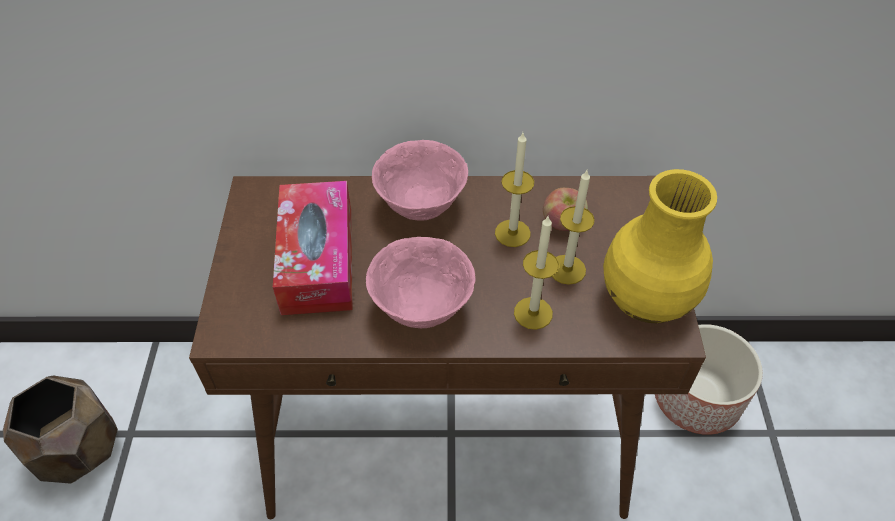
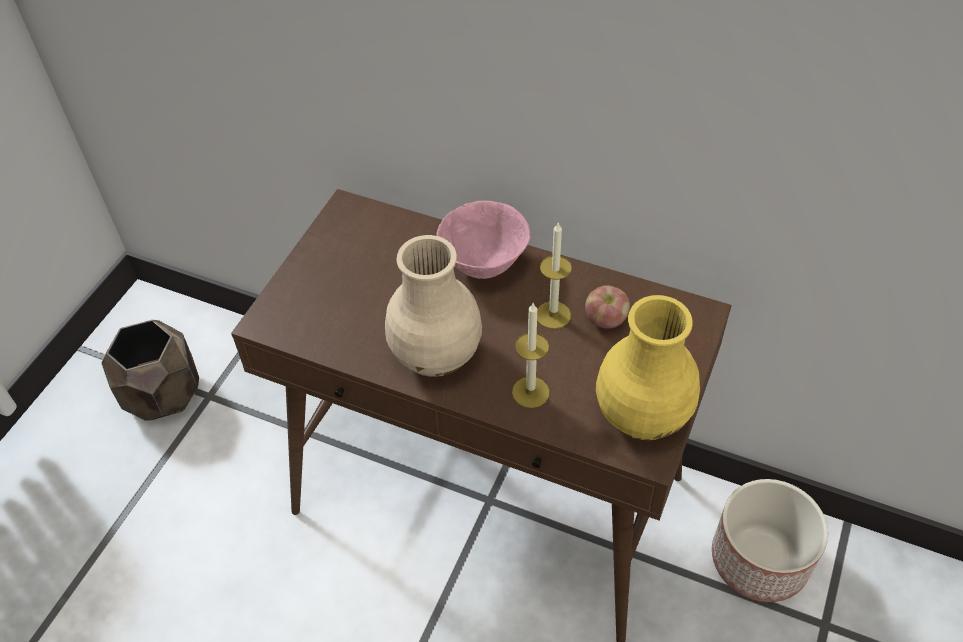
camera: 25 degrees right, 0 degrees up
(318, 260) = (370, 284): tissue box -> none
(421, 307) = (436, 354): pink bowl -> beige vase
(567, 269) = (584, 364): candle -> none

